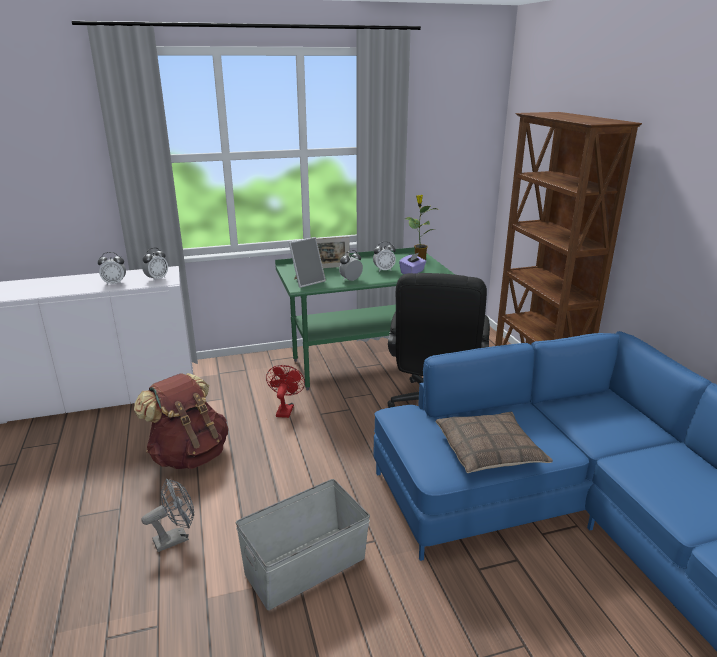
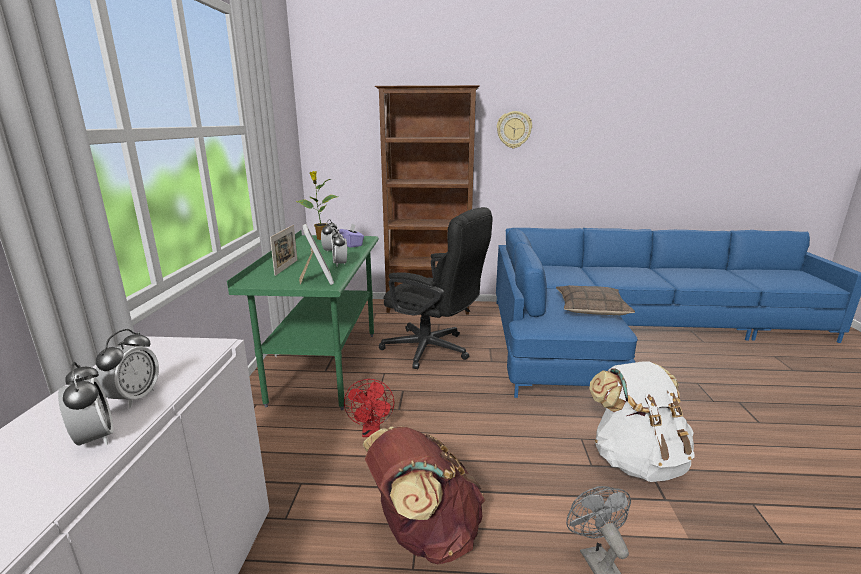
camera: 70 degrees left, 5 degrees down
(157, 279) = (180, 355): alarm clock -> alarm clock (95, 439)
(285, 409) = (371, 431): red fan -> red fan turned 120 degrees counterclockwise
(306, 566) = (636, 460): grey storage box -> white backpack
(674, 192) = (514, 129): none -> wall clock

